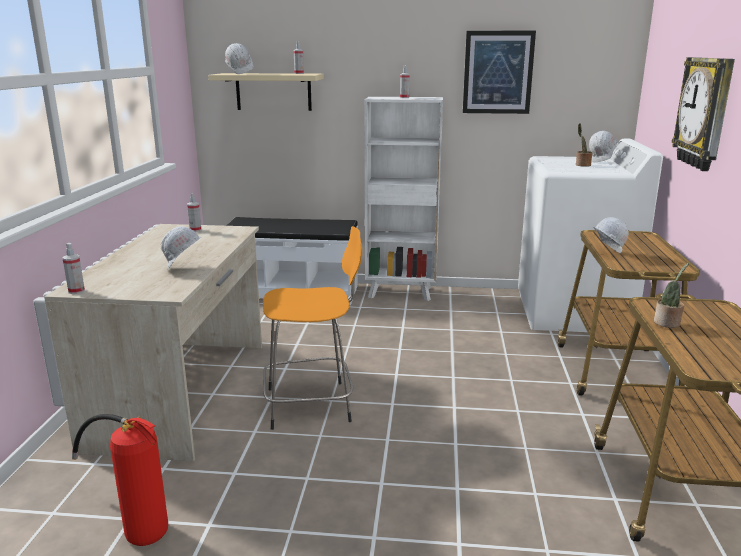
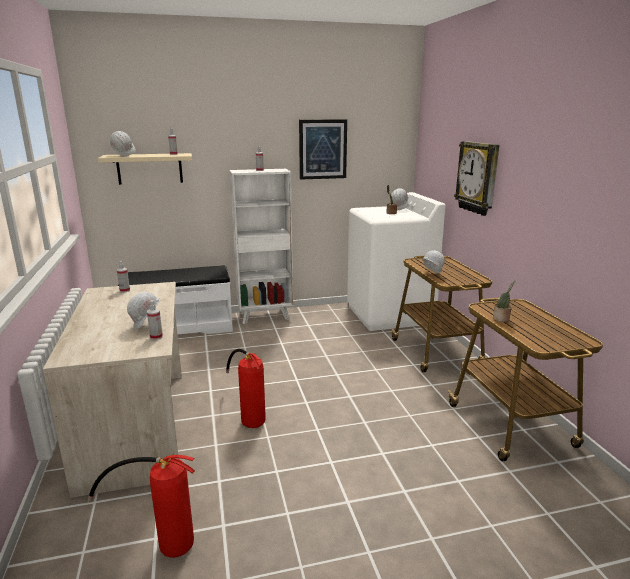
camera: 20 degrees left, 0 degrees up
(76, 291) = (69, 359): spray bottle -> spray bottle (156, 337)
(312, 404) = (248, 414): orange stool -> fire extinguisher

